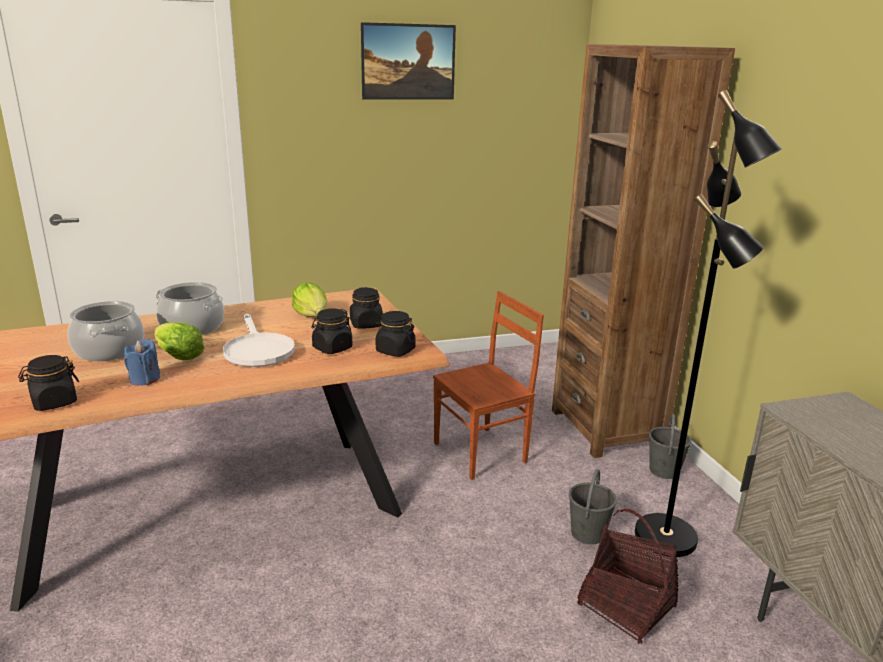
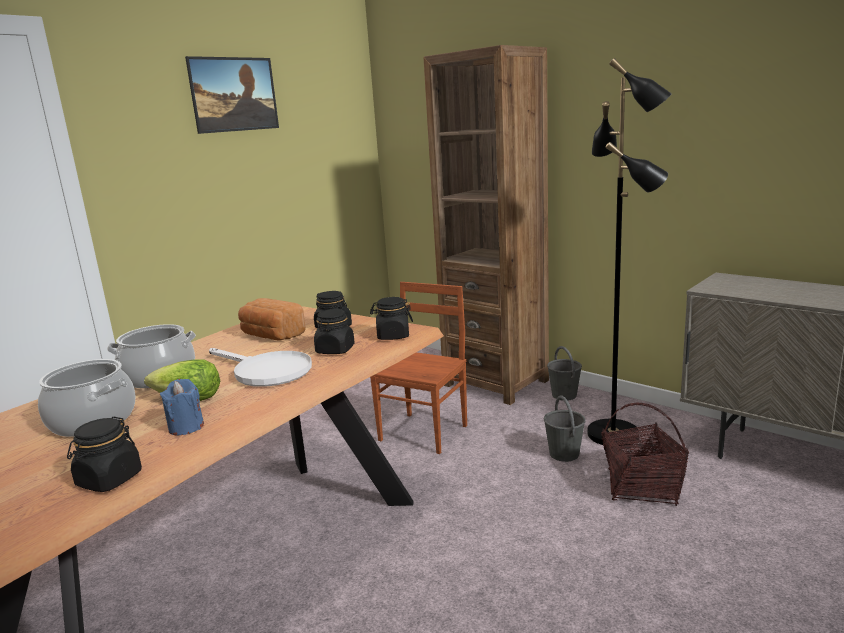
camera: 30 degrees left, 5 degrees down
(312, 316) = (271, 336): lettuce -> bread

